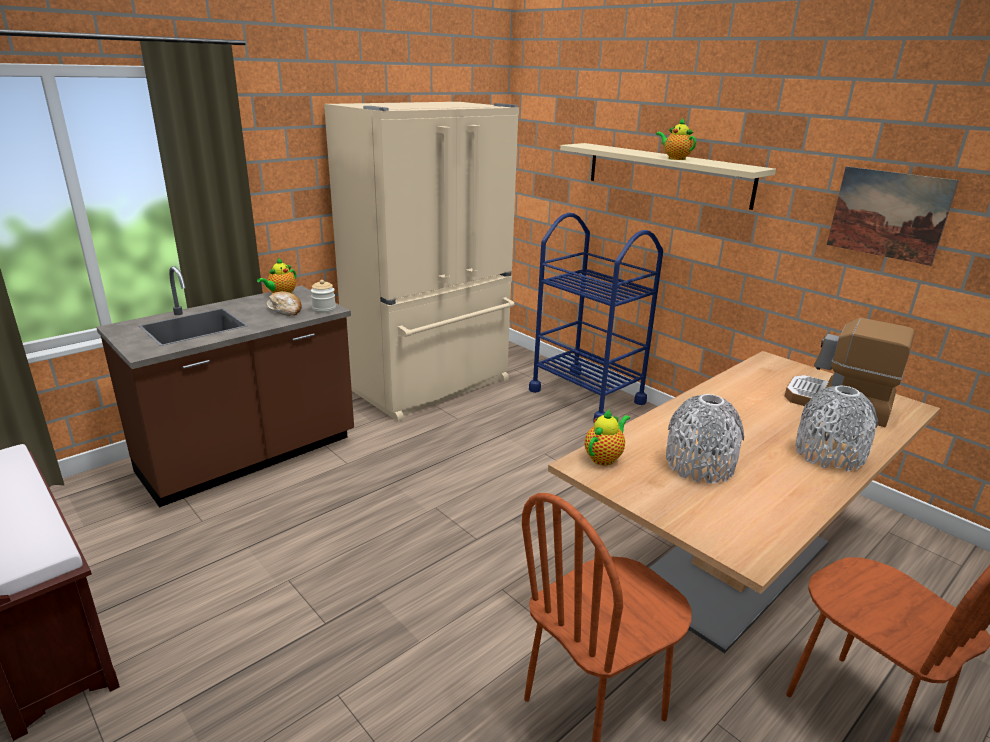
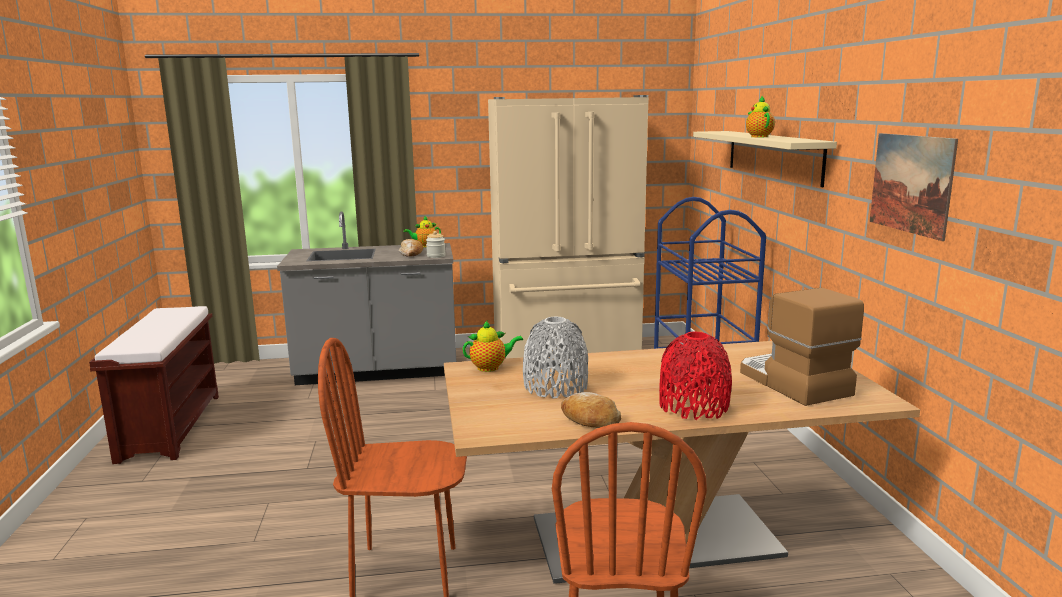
camera: 35 degrees right, 10 degrees down
(250, 457) = (377, 372): brown counter -> grey counter
(792, 499) = (589, 419): none -> bread
(829, 454) = (693, 407): grey vase -> red vase

